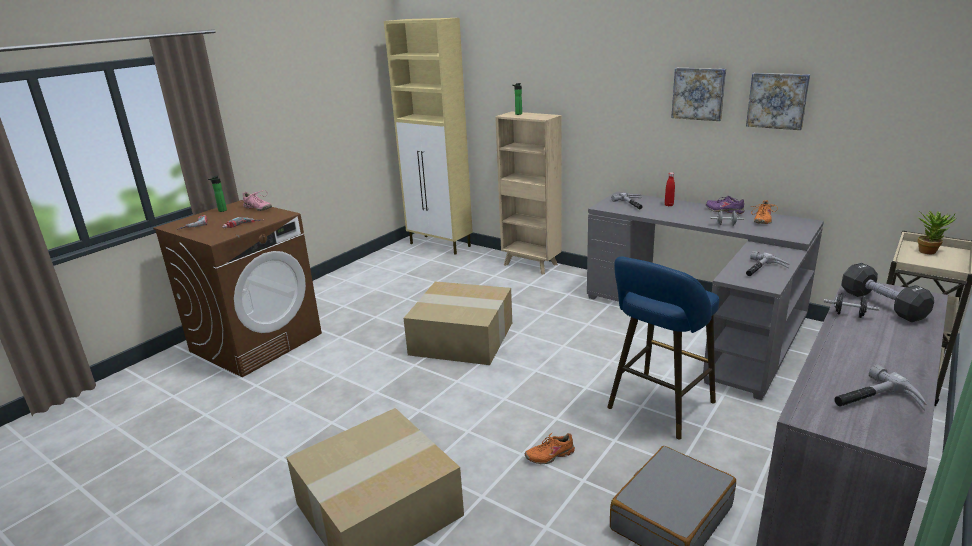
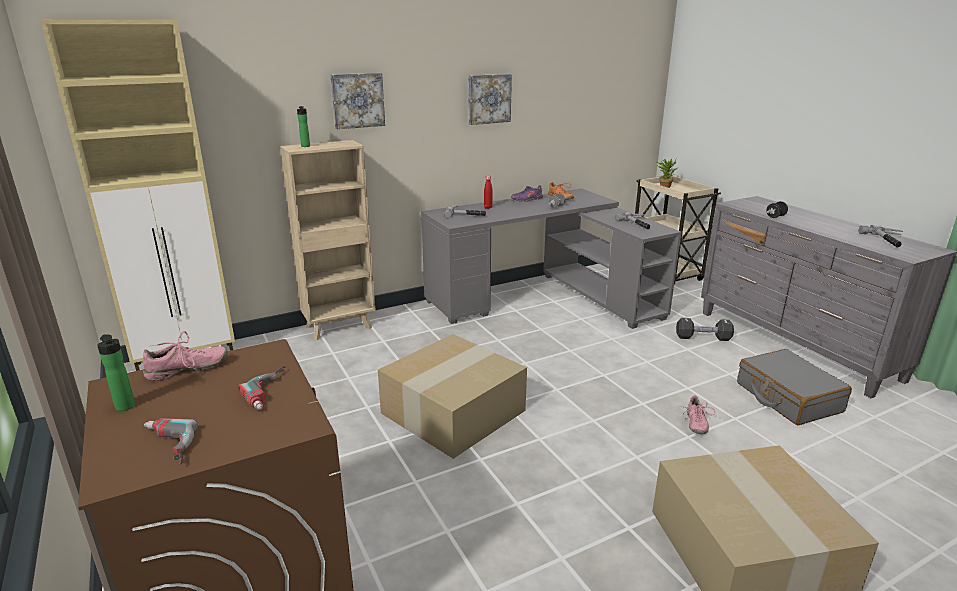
camera: 65 degrees left, 0 degrees up
(550, 455) = (695, 423): orange shoe -> pink shoe
(658, 408) = (653, 356): blue stool -> none
(777, 100) = (546, 98): picture -> picture (357, 100)
(882, 305) = (764, 208): black dumbbell -> black dumbbell (703, 338)

